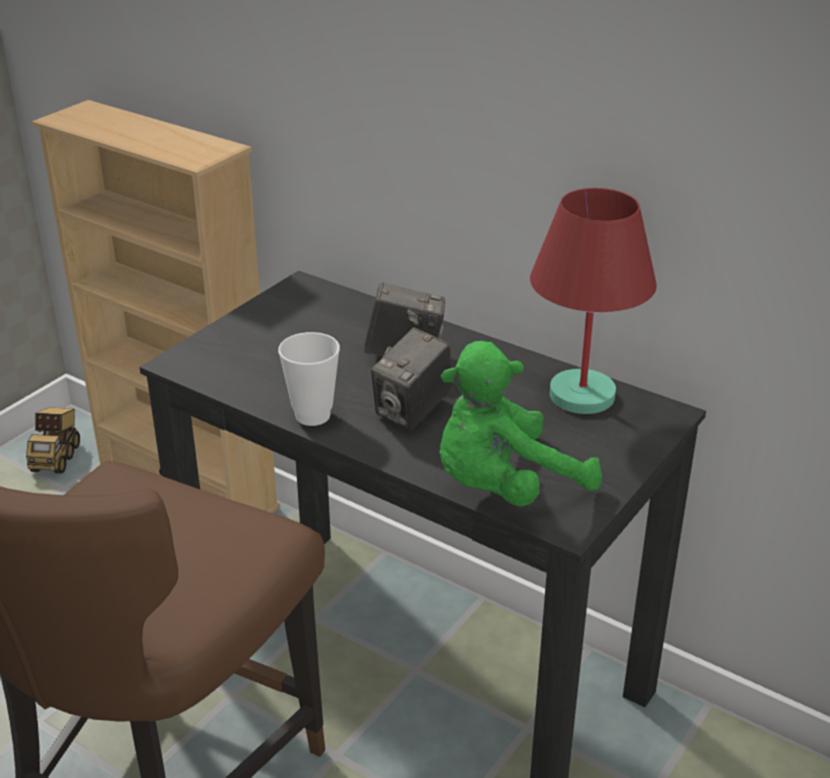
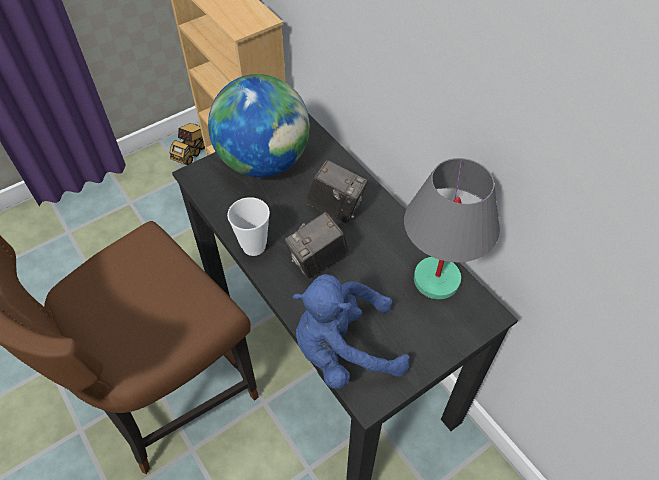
camera: 20 degrees right, 20 degrees up
(272, 330) = (264, 161): none -> globe
(504, 487) = (344, 350): green plush toy -> blue plush toy
(583, 396) = (437, 280): red table lamp -> grey table lamp

